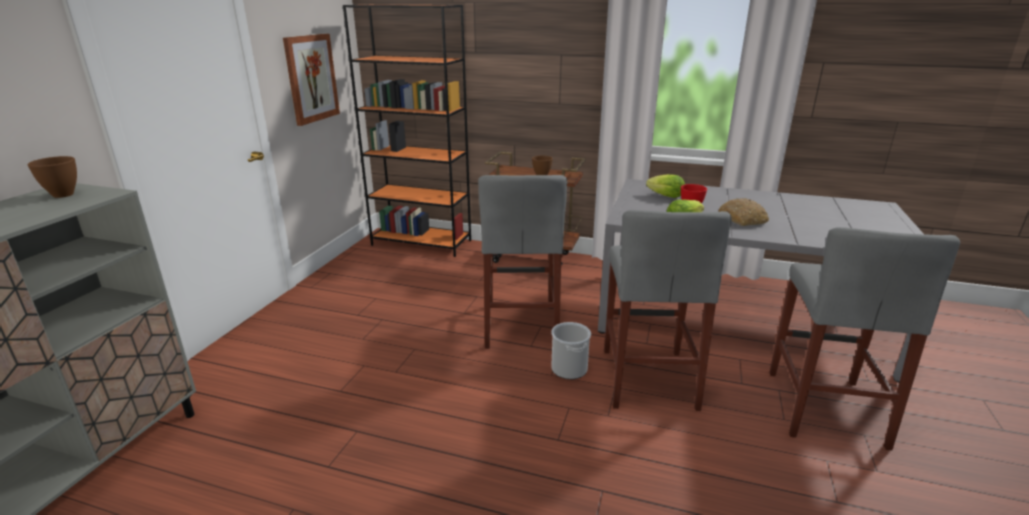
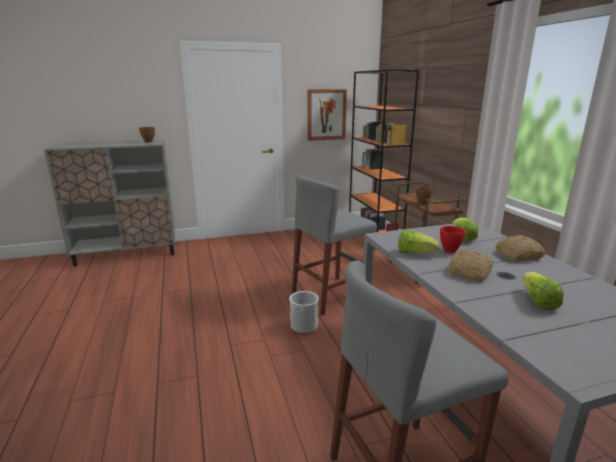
camera: 55 degrees right, 5 degrees down
(648, 378) = (330, 360): grey stool -> none
(721, 195) = (518, 255): none -> bread
(810, 221) = (537, 301): none -> lettuce

